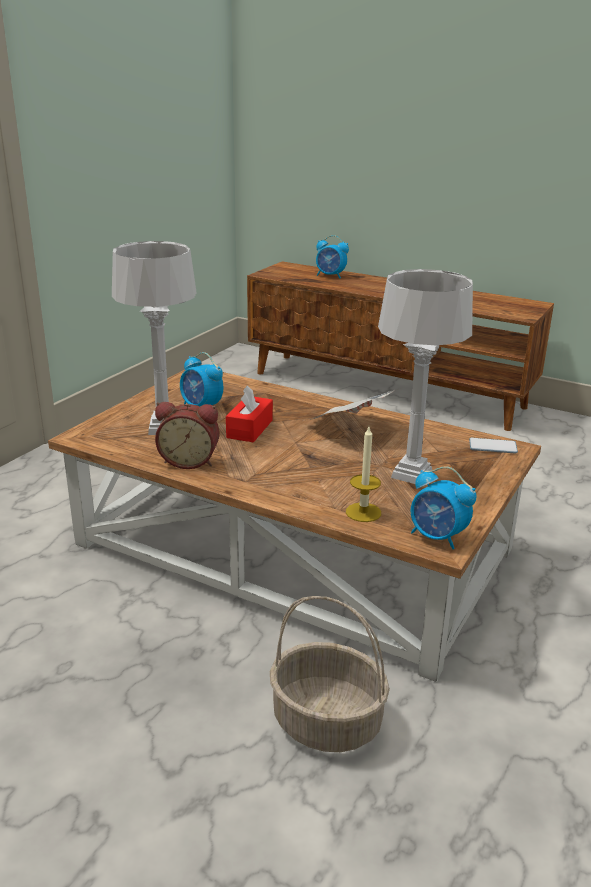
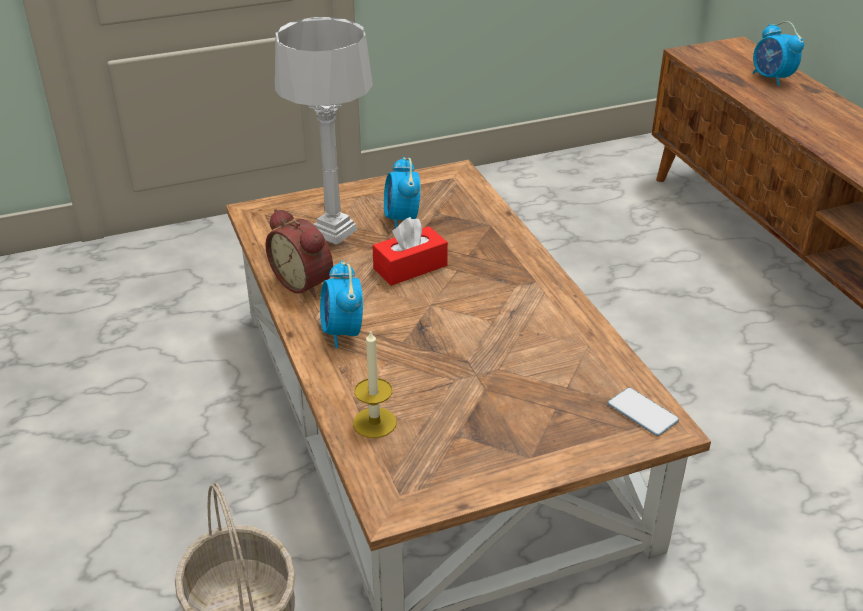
camera: 40 degrees right, 10 degrees up
(350, 428) = (515, 311): newspaper -> none
(411, 475) = (489, 403): grey table lamp -> none
(437, 537) = (402, 492): alarm clock -> alarm clock (342, 333)

